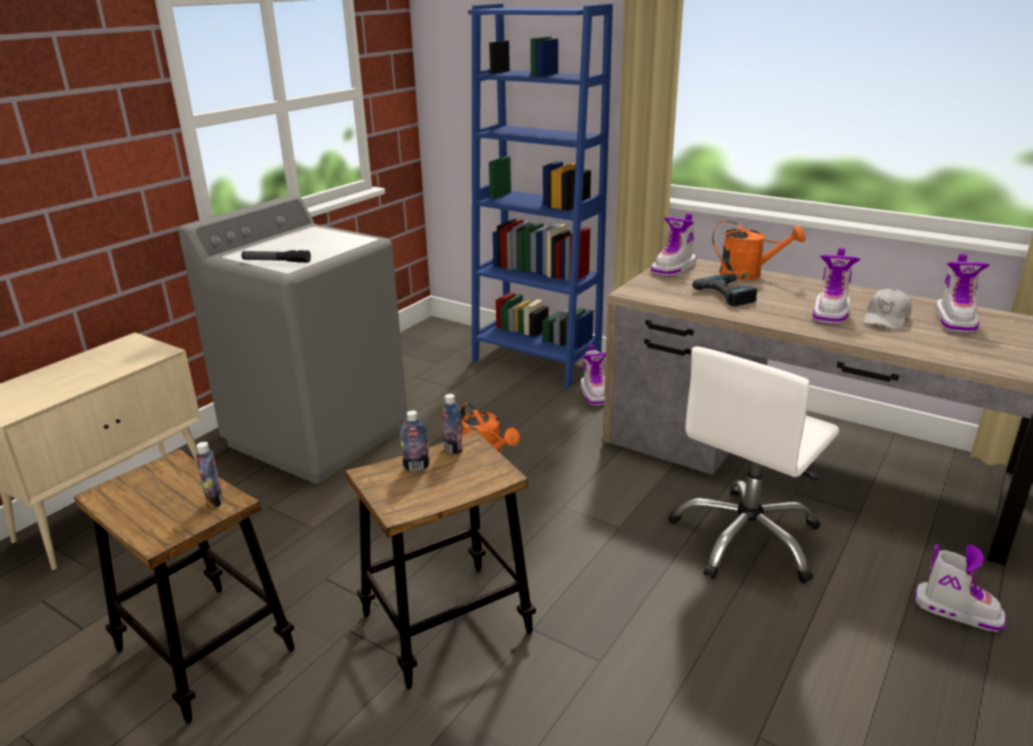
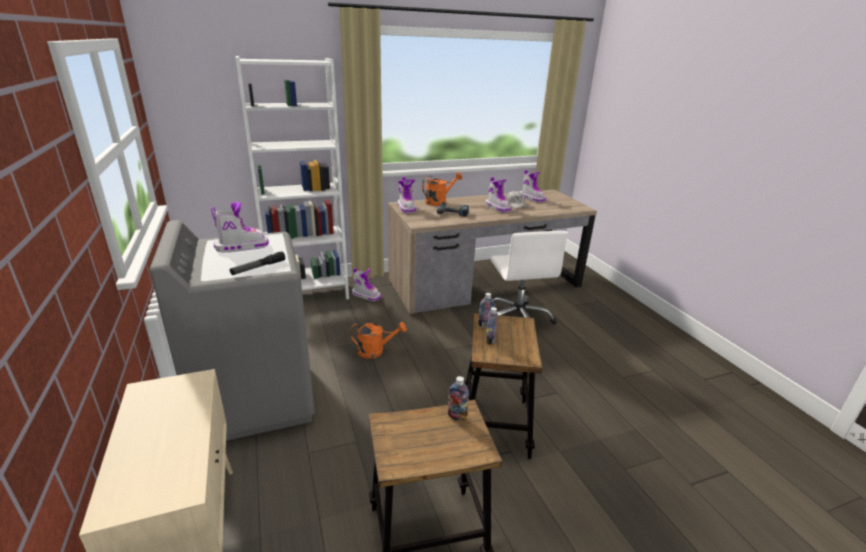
camera: 55 degrees left, 0 degrees up
(536, 361) = (308, 294): blue bookcase -> white bookcase
(957, 610) = (593, 306): boot -> boot (242, 246)

